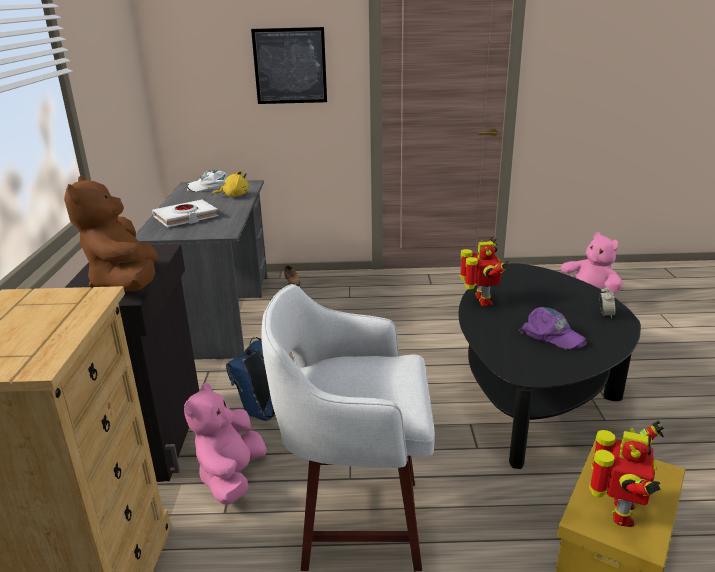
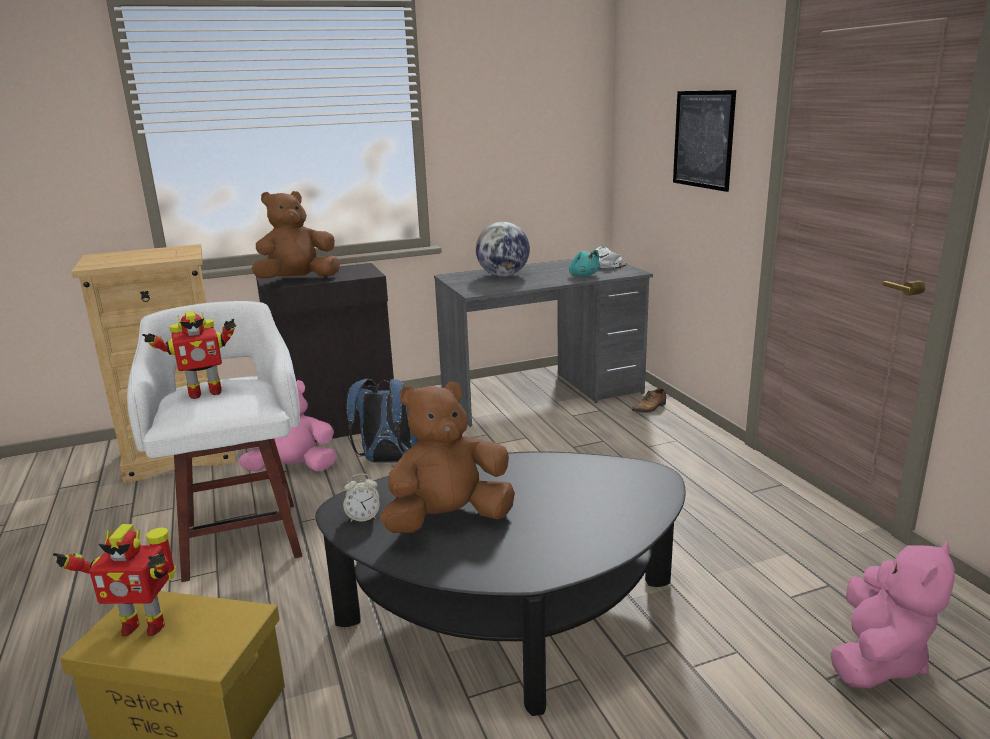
camera: 70 degrees right, 5 degrees down
(186, 217) = (503, 275): white book -> globe
(234, 196) = (583, 275): yellow plush toy -> turquoise plush toy
(482, 301) = (521, 464): toy robot -> toy robot (204, 393)
(552, 335) = (449, 520): purple cap -> brown plush toy
(605, 314) = (541, 559): alarm clock -> alarm clock (363, 517)

